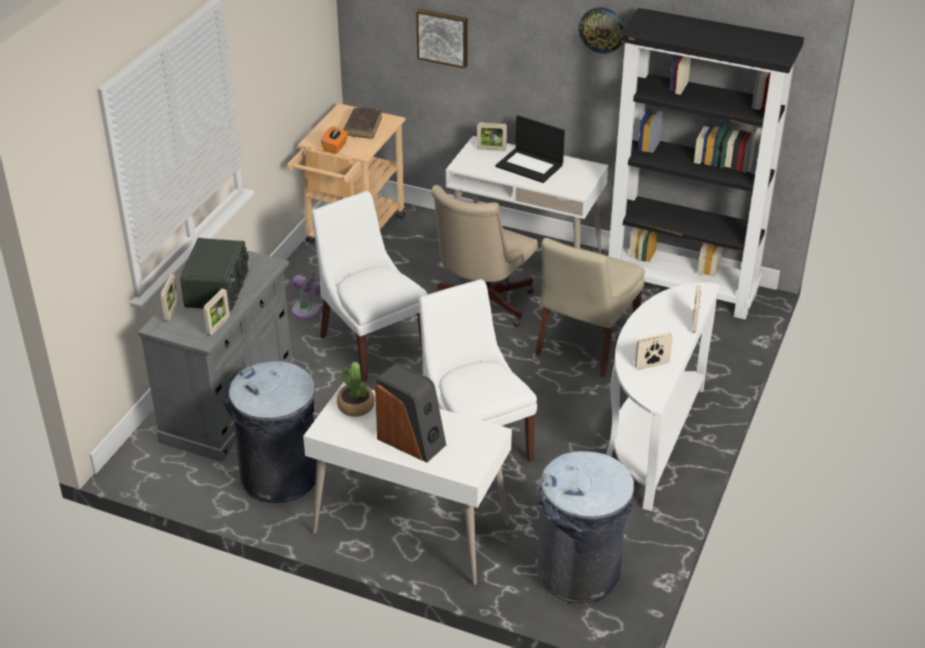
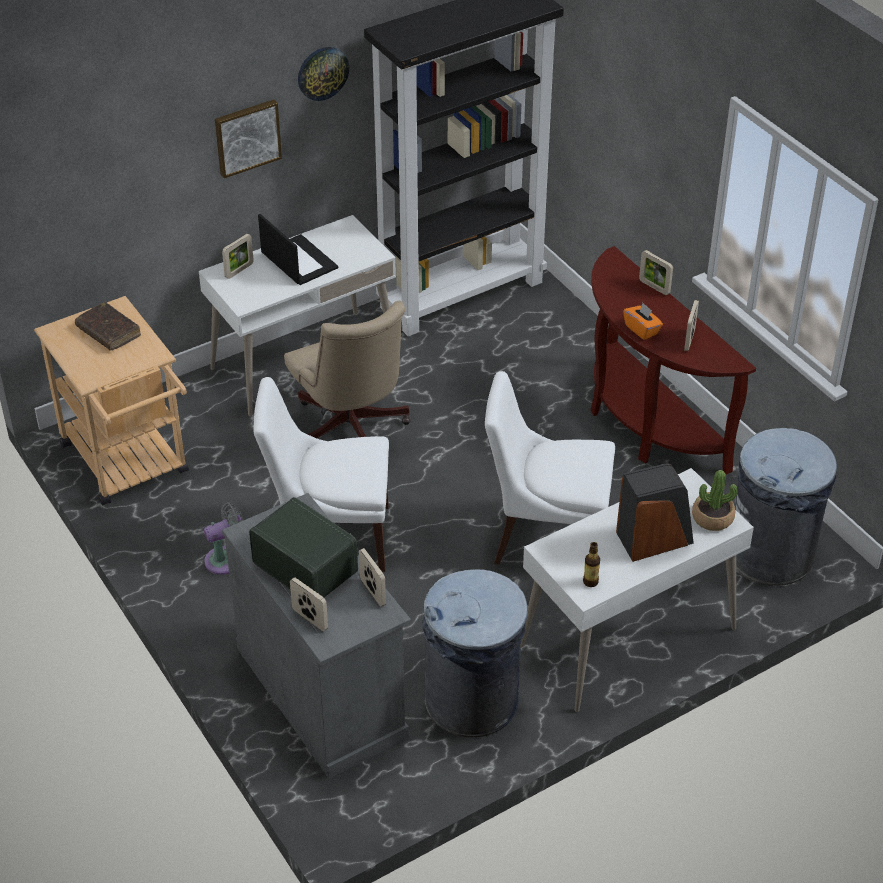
camera: 55 degrees left, 5 degrees up
(335, 147) = (125, 368): orange tissue box -> orange tissue box (642, 329)
(336, 427) = (590, 582): none -> bottle
(355, 406) = (570, 554): potted plant -> potted plant (712, 518)
(443, 37) = (140, 177): picture -> picture (247, 137)
(530, 165) = (298, 260): laptop -> laptop turned 105 degrees counterclockwise
(585, 345) = (480, 395): beige chair -> none
(651, 440) = (645, 423): white console table -> brown console table

